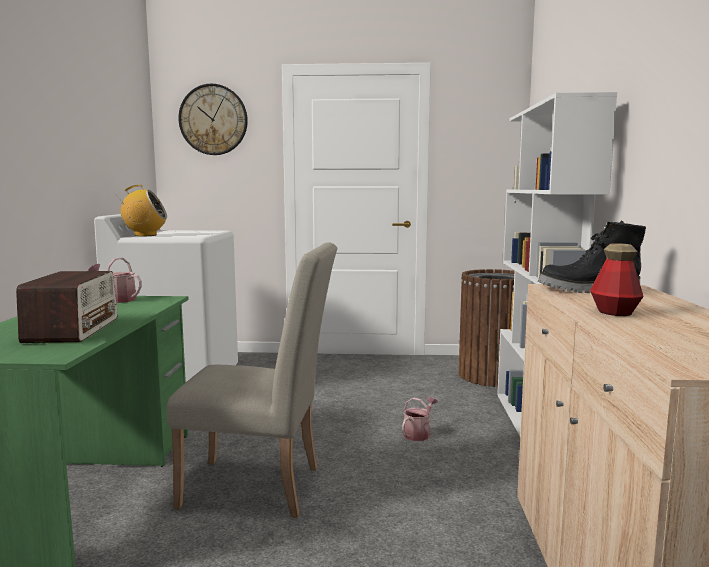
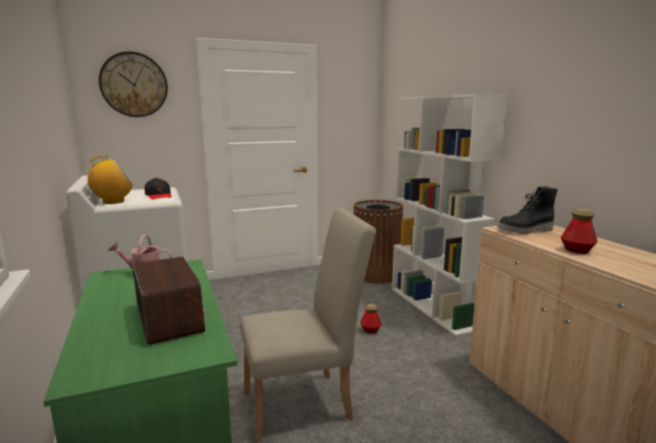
camera: 25 degrees left, 5 degrees up
(196, 234) = (159, 195): none -> black cap
(418, 433) = (370, 330): watering can -> bottle

